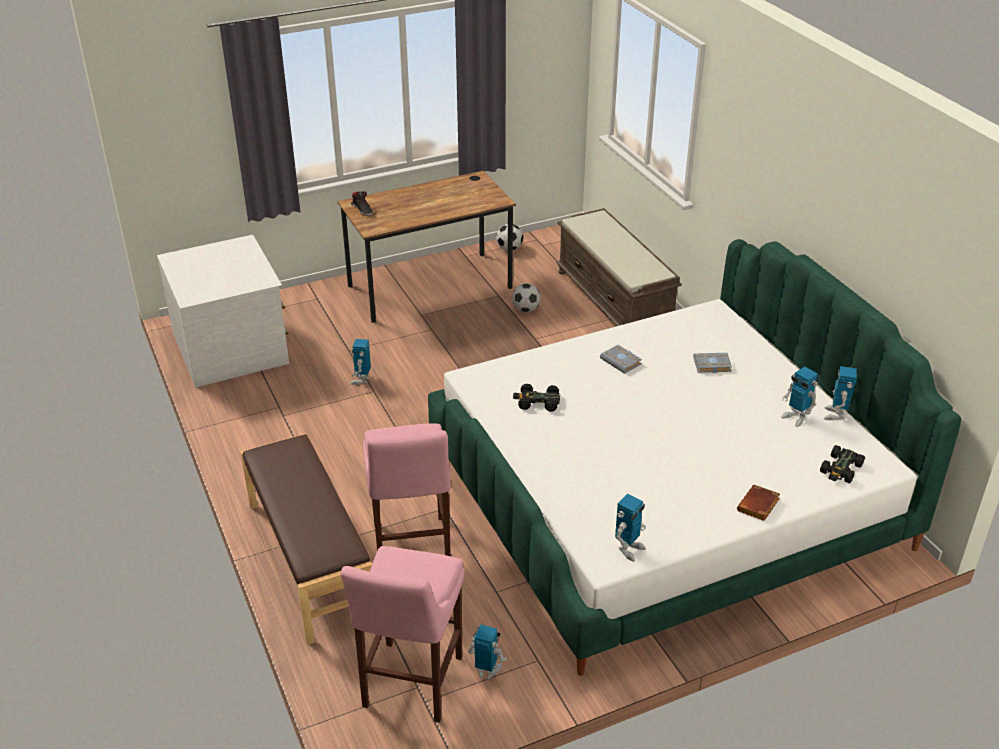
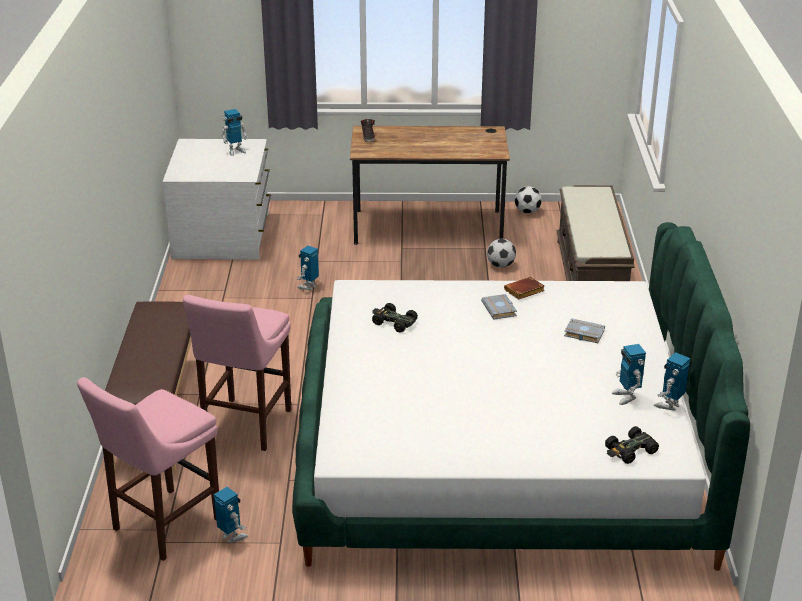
camera: 25 degrees right, 5 degrees down
(629, 549) = (369, 455): toy robot -> toy robot (235, 151)
(758, 507) = (519, 457): brown book -> brown book (524, 292)

